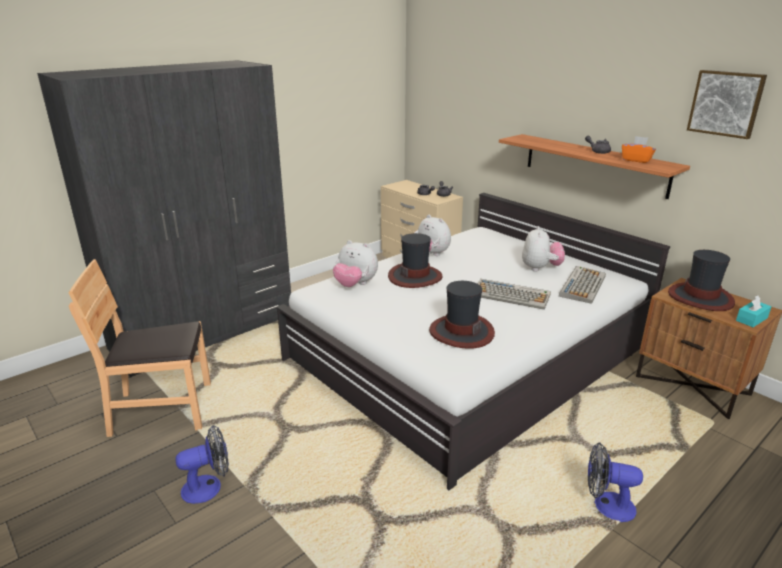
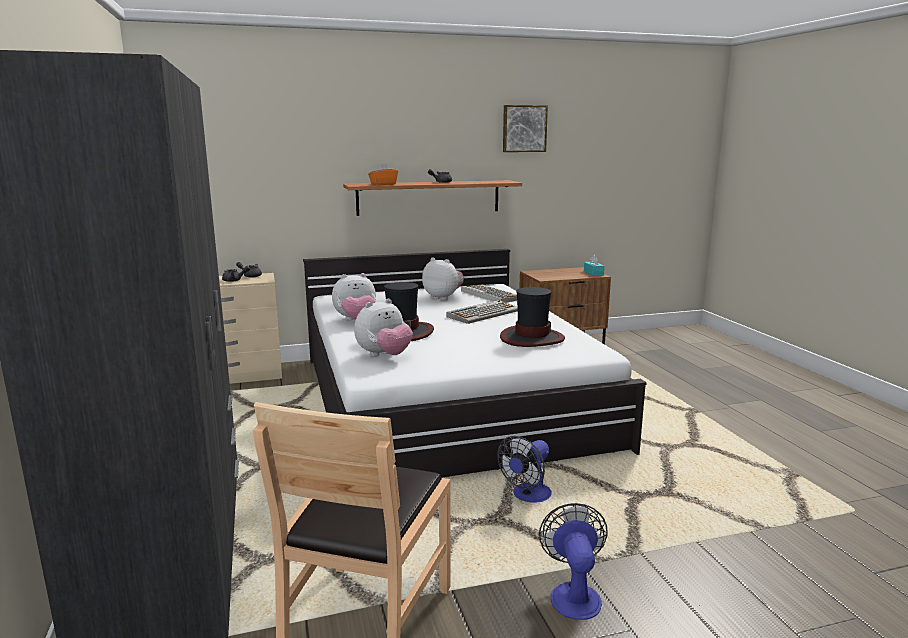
camera: 65 degrees left, 10 degrees down
(606, 505) = (674, 406): fan -> fan (528, 496)
(636, 160) = (479, 181): orange tissue box -> orange tissue box (383, 184)
(701, 297) = (555, 274): hat -> none

